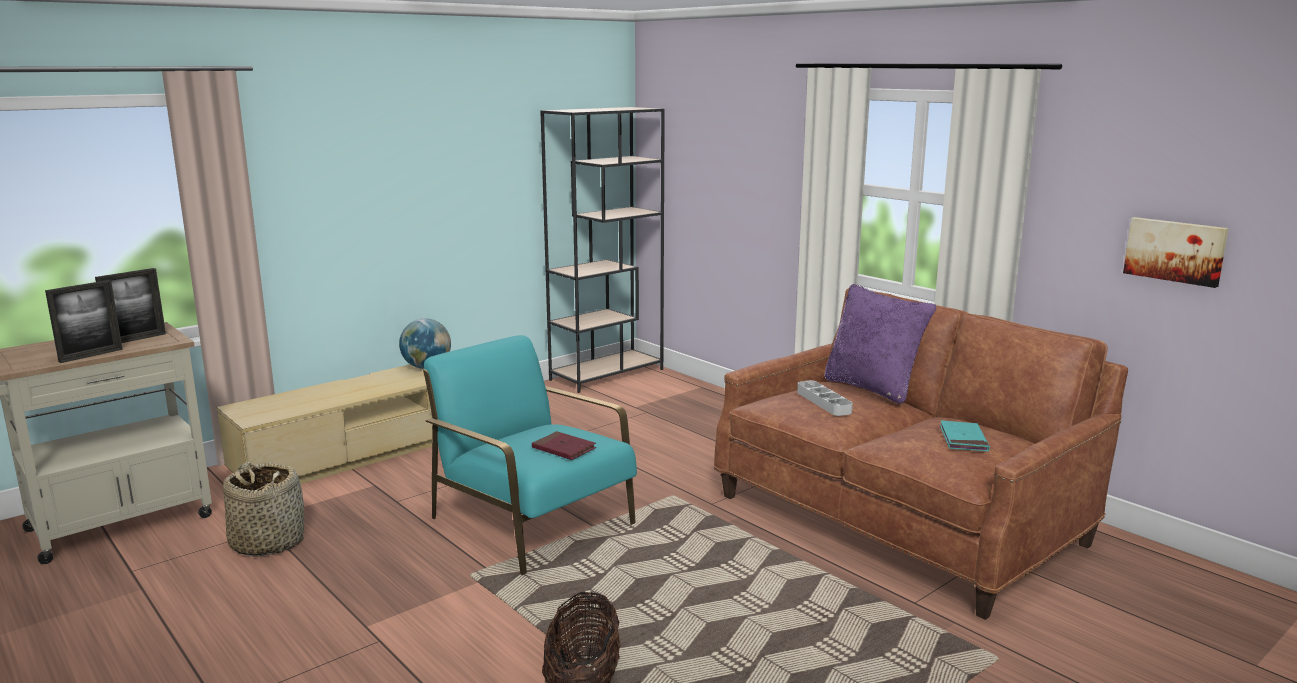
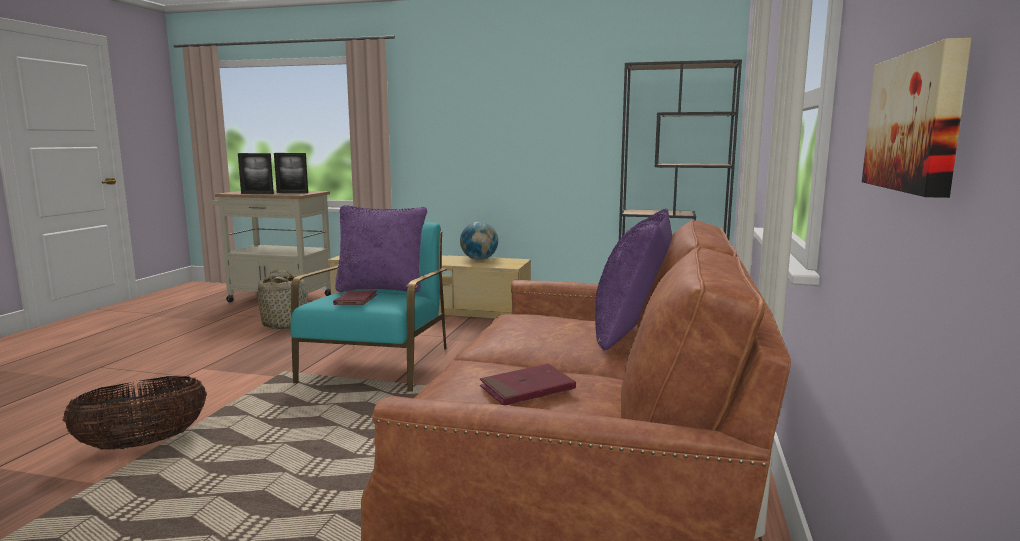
camera: 55 degrees right, 5 degrees down
(521, 433) = (381, 290): none -> purple pillow
(823, 402) = (544, 325): grey tray -> none
(963, 439) = (527, 389): turquoise book -> red book

